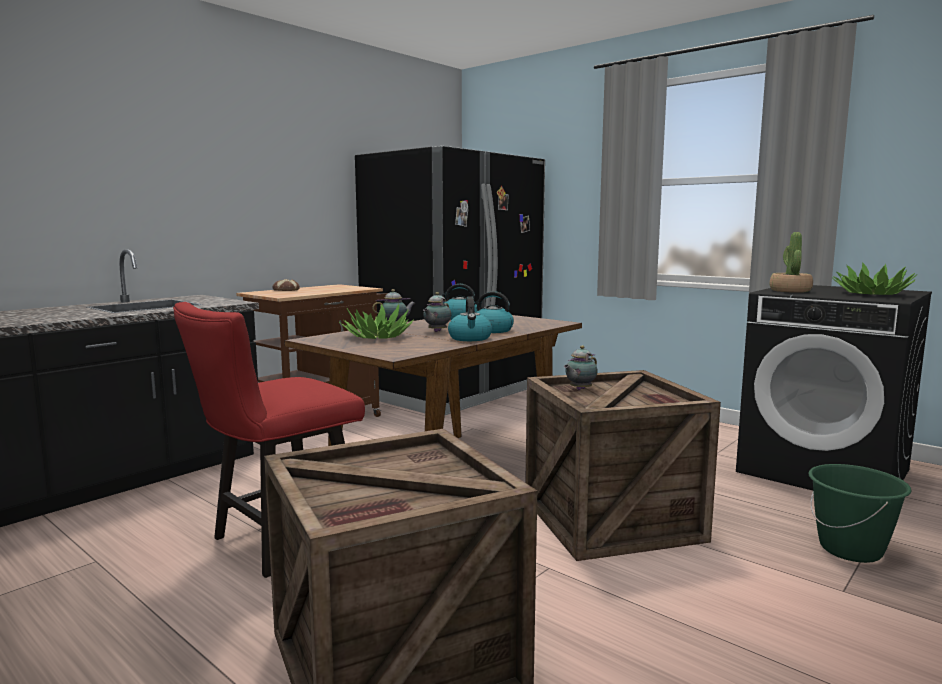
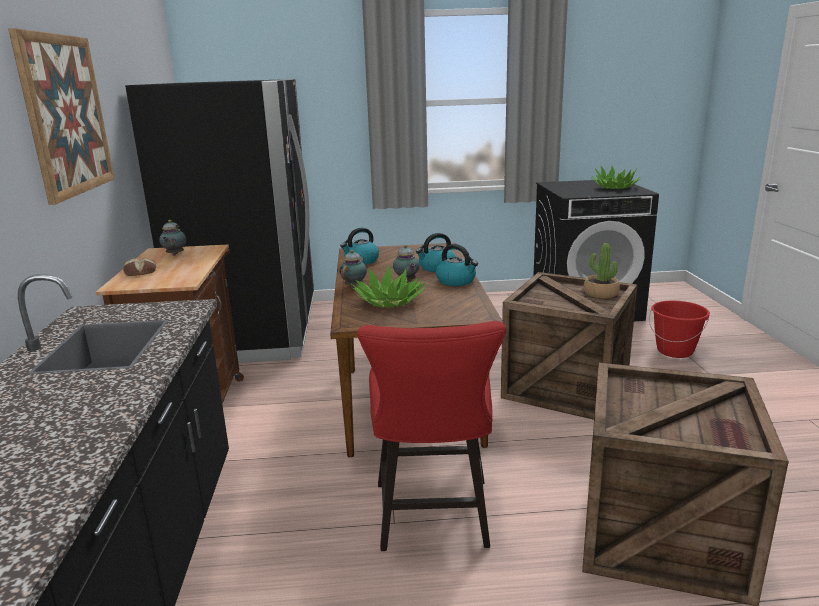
camera: 45 degrees left, 10 degrees up
(255, 164) = (66, 115): none -> picture
(579, 389) = (542, 300): teapot -> teapot (174, 255)
(790, 291) = (572, 191): potted plant -> potted plant (600, 293)
(851, 549) = (675, 351): green bucket -> red bucket

